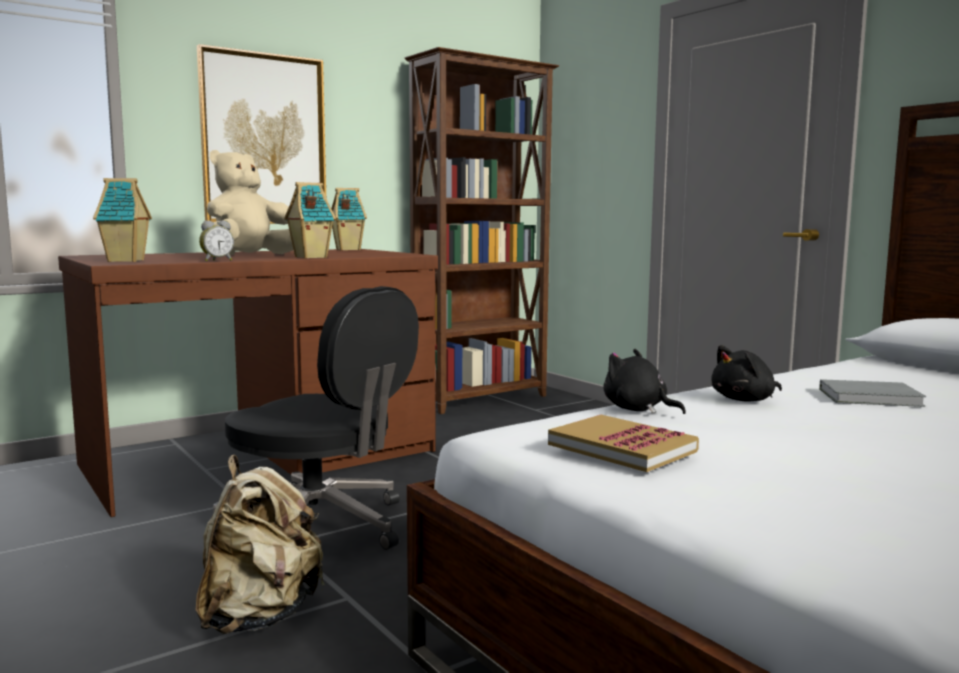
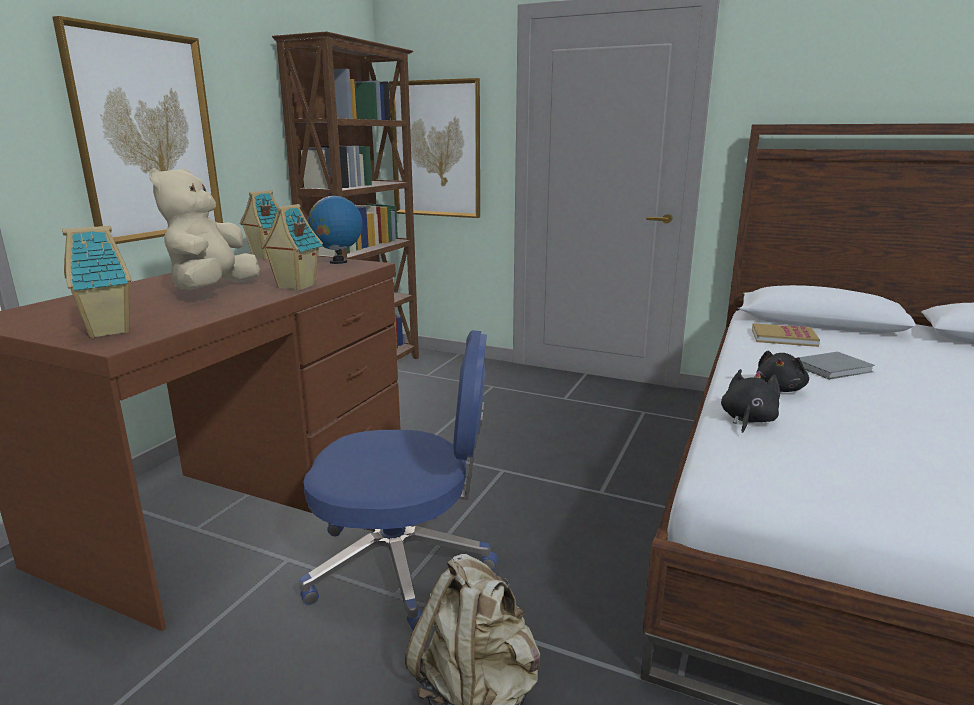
camera: 30 degrees left, 10 degrees up
(216, 260) = (221, 312): alarm clock -> none
(320, 527) = (403, 565): black office chair -> blue office chair
(391, 253) = (338, 262): none -> globe
(583, 167) = (436, 149): none -> picture
(622, 448) = (841, 478): book -> book (783, 338)
(637, 409) = (747, 420): black plush toy -> black plush toy turned 105 degrees clockwise

